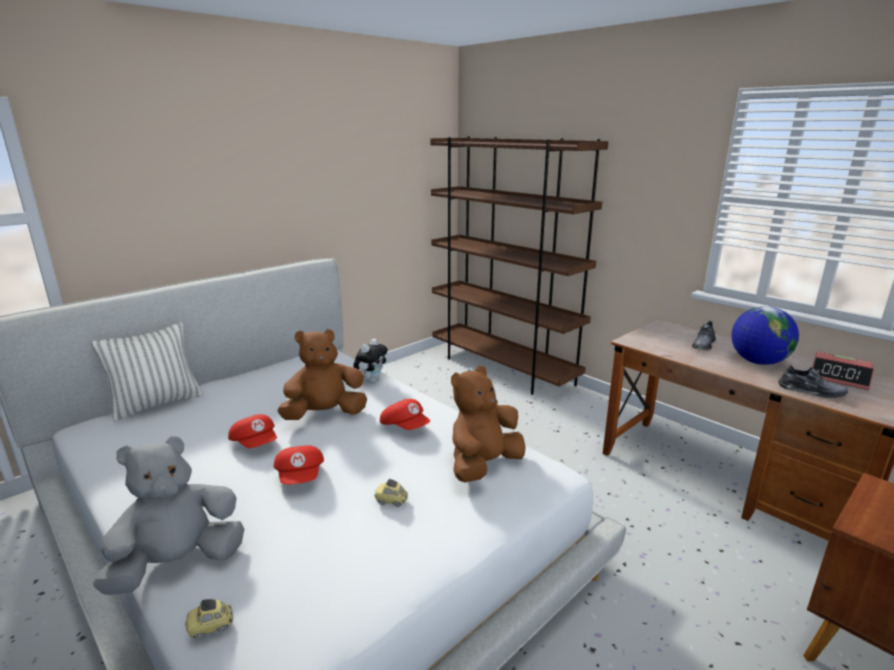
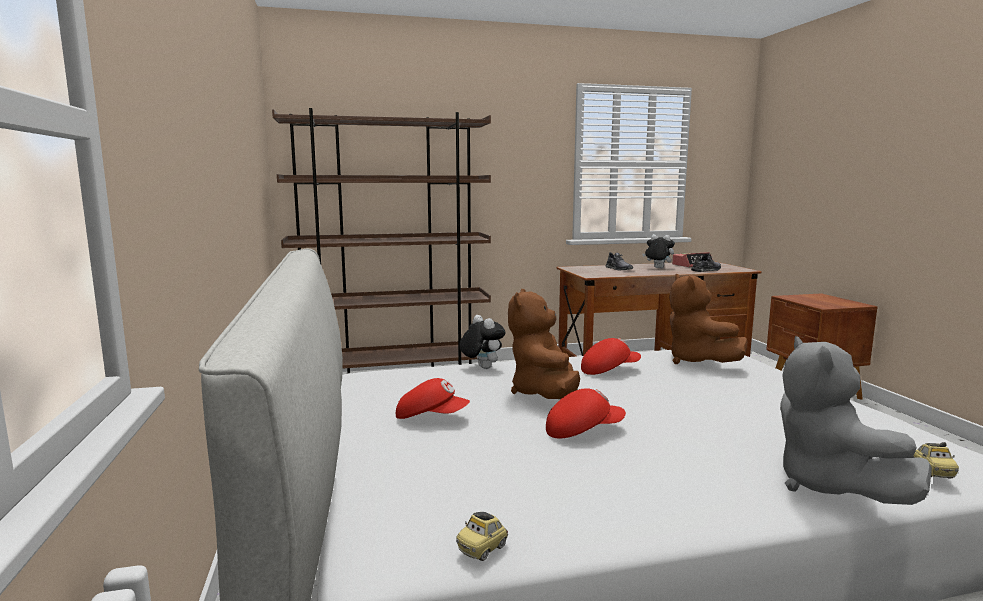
camera: 60 degrees left, 10 degrees down
(157, 404) = (370, 485): pillow -> none
(301, 477) = (682, 416): red cap -> red cap (431, 417)
(391, 501) = (739, 393): toy car -> toy car (483, 549)
(757, 362) = (657, 268): globe -> plush toy

